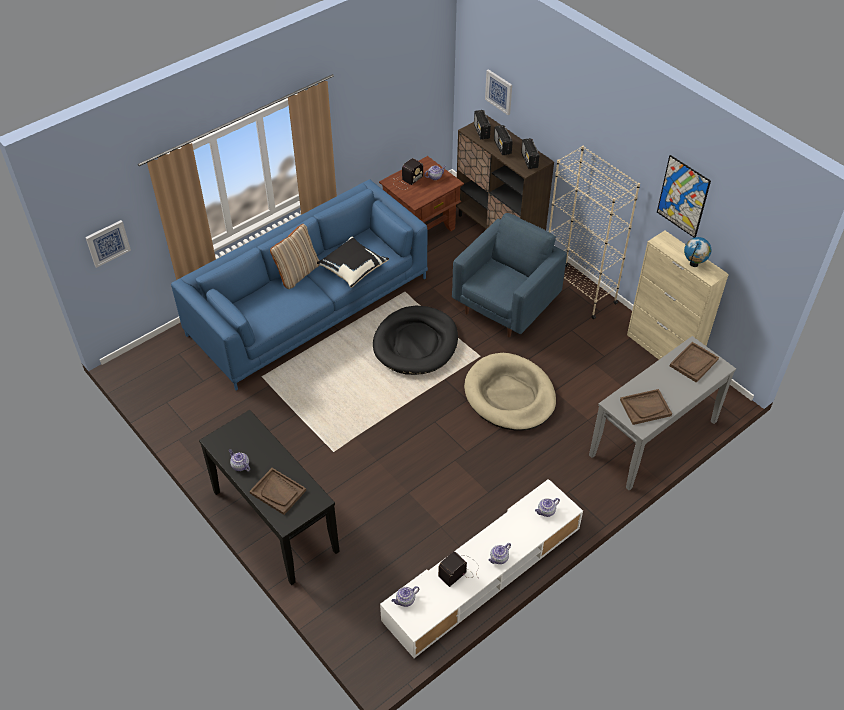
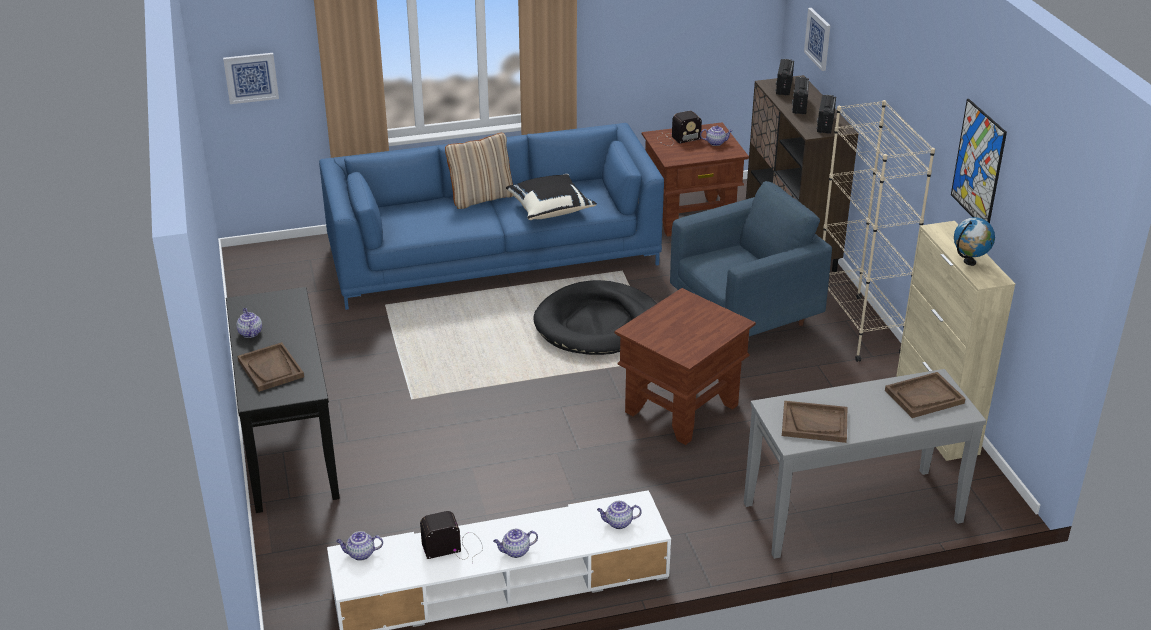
camera: 25 degrees right, 15 degrees down
(510, 395) = (680, 408): beige dog bed -> brown side table

